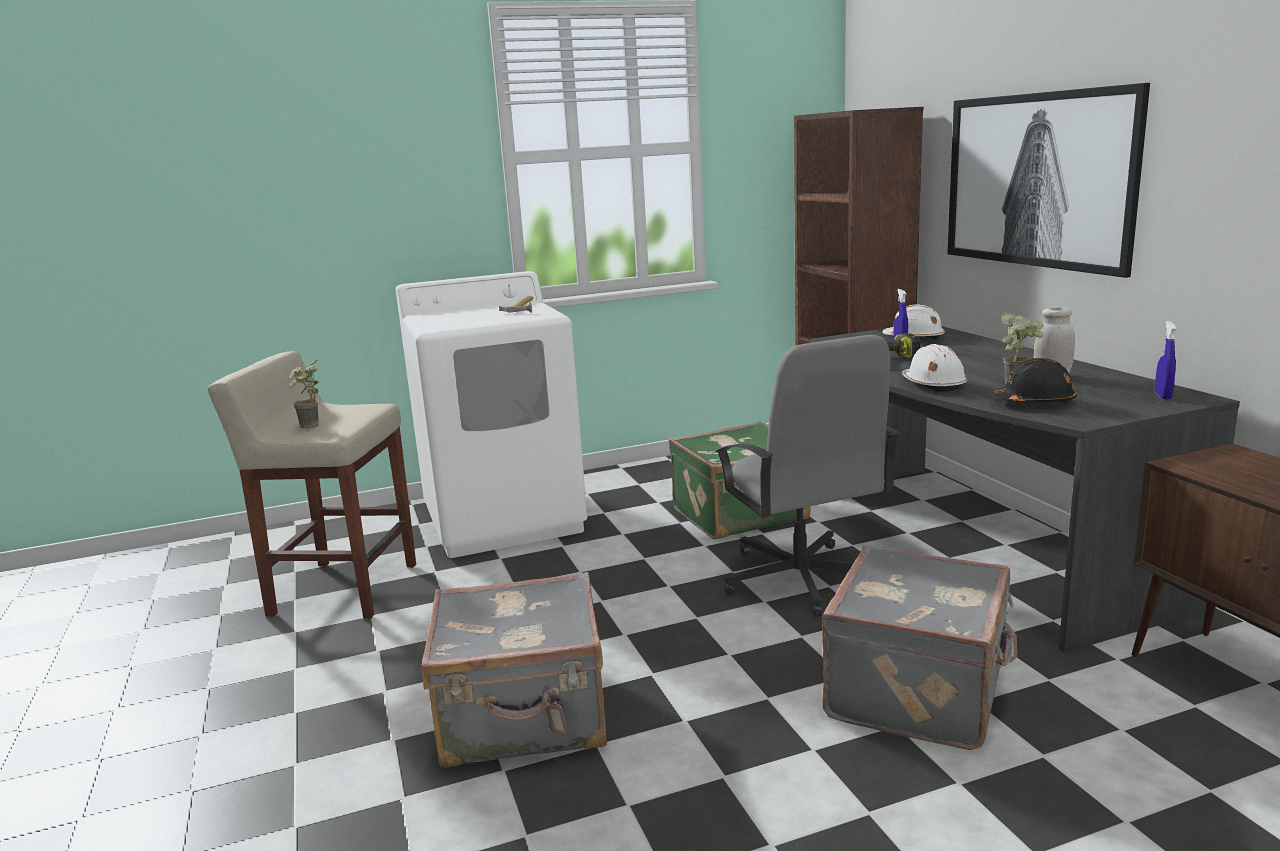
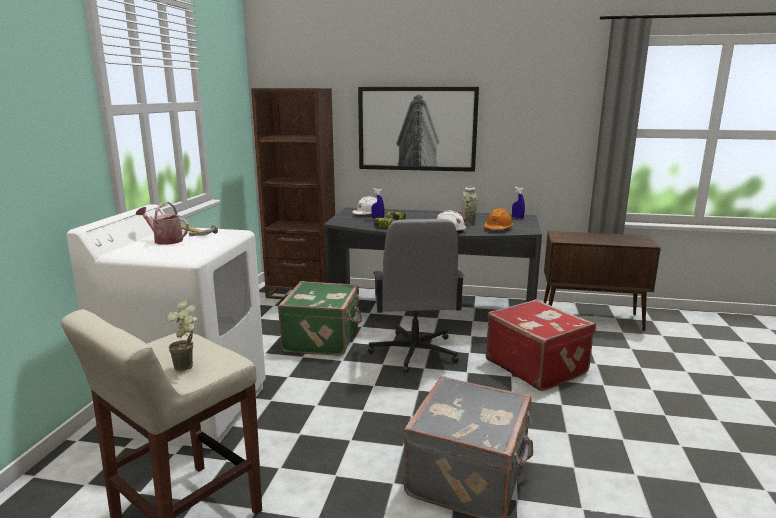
camera: 60 degrees left, 0 degrees up
(481, 311) = (165, 240): none -> watering can
(800, 579) = (414, 352): grey office chair -> grey office chair turned 75 degrees clockwise
(920, 691) = (536, 366): grey suitcase -> red suitcase
(1034, 402) = (498, 228): black hard hat -> orange hard hat

